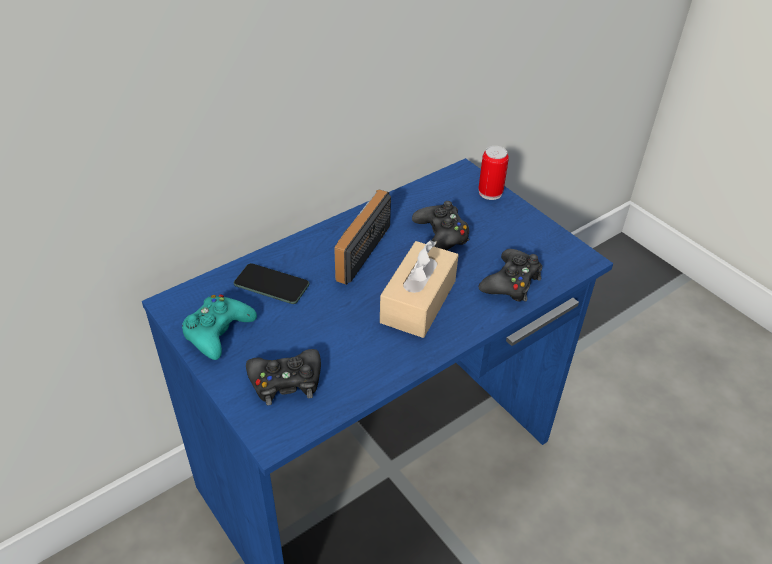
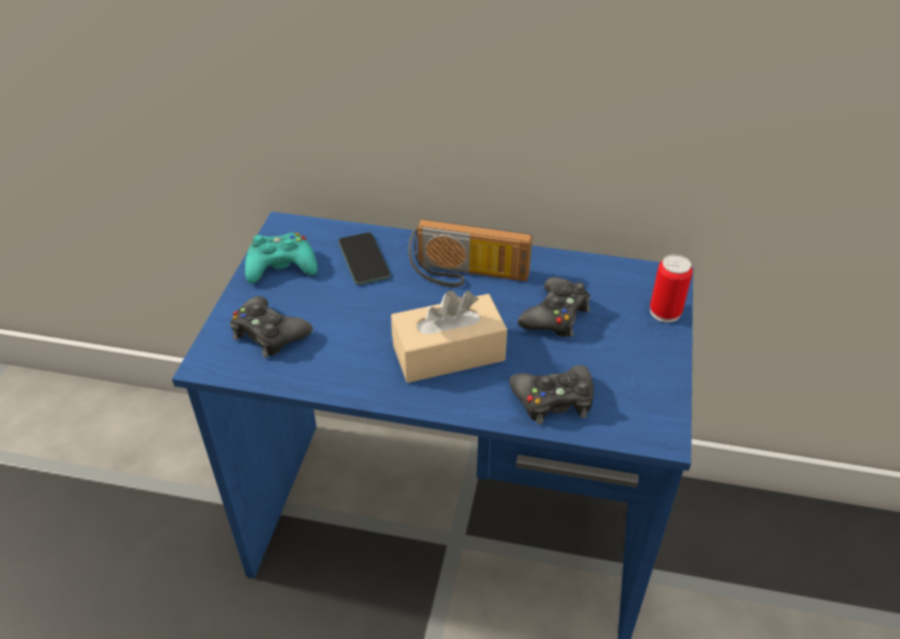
camera: 50 degrees right, 0 degrees up
(355, 247) = (467, 276): radio -> radio turned 150 degrees counterclockwise

